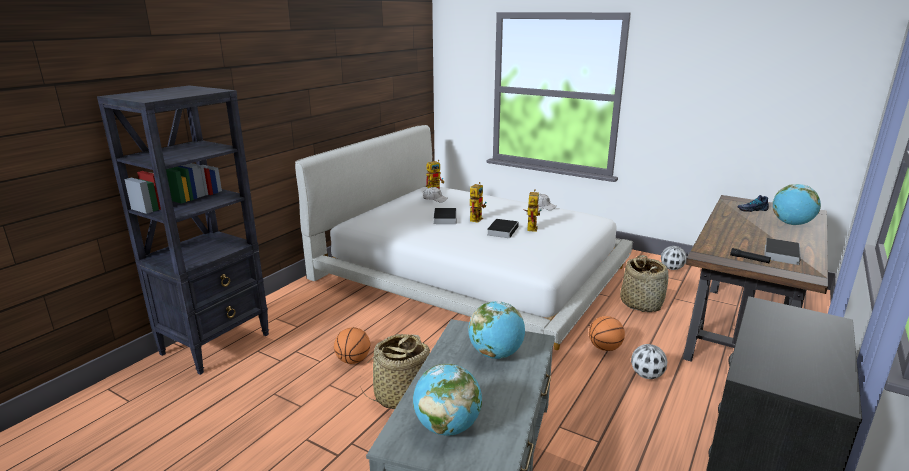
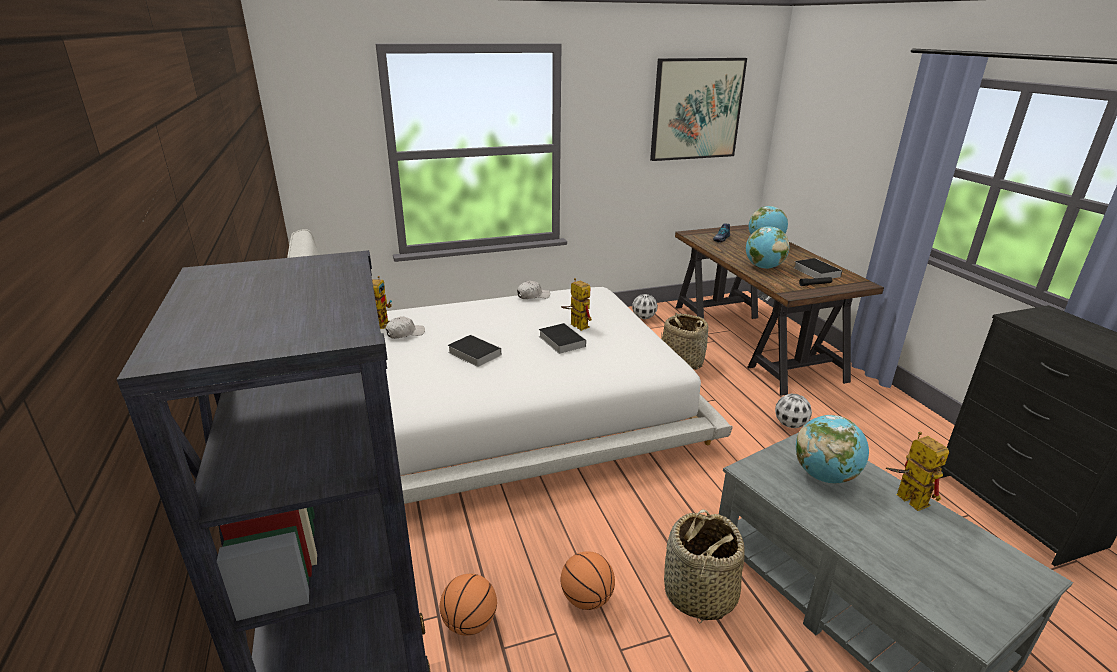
camera: 50 degrees left, 5 degrees up
(447, 427) = (952, 573): globe -> globe (763, 267)
(476, 218) = (505, 338): toy robot -> toy robot (904, 497)
(604, 348) = (731, 419): basketball -> basketball (470, 623)
(770, 78) = (696, 109): none -> picture

